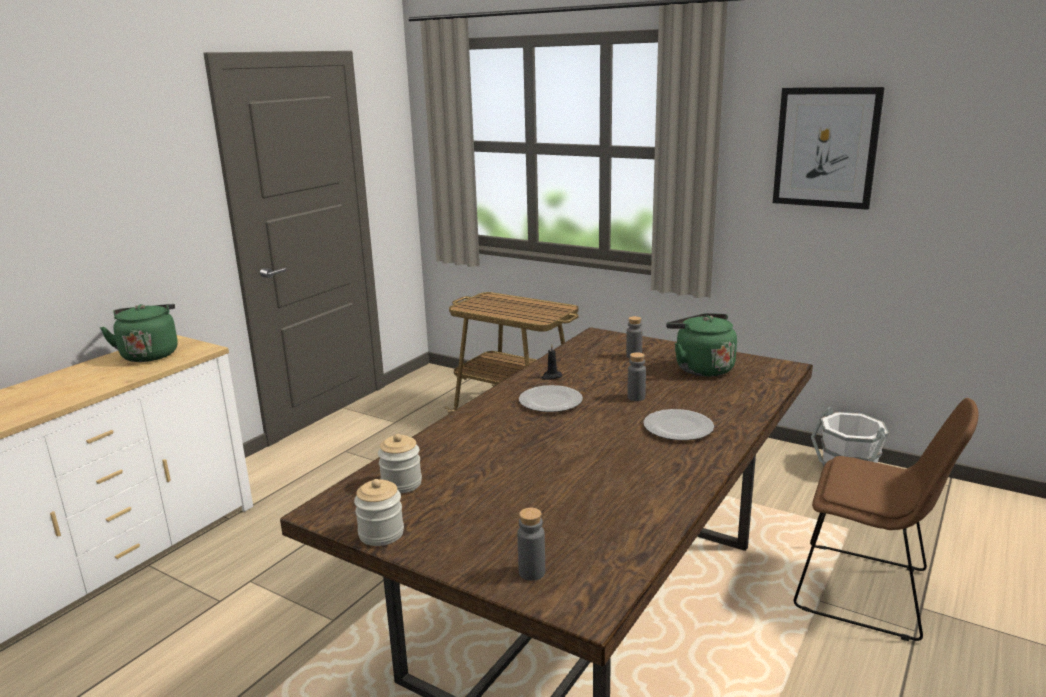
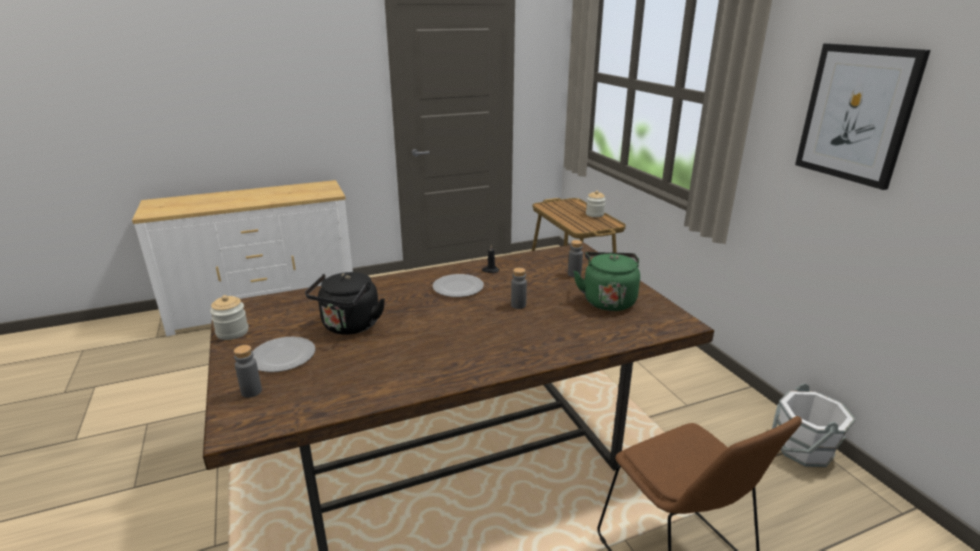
camera: 35 degrees right, 5 degrees up
(150, 354) = (306, 190): green kettle -> none
(401, 484) = (290, 308): jar -> jar (594, 214)
(511, 474) = (349, 326): none -> black kettle
(679, 428) = (505, 339): plate -> plate (283, 357)

